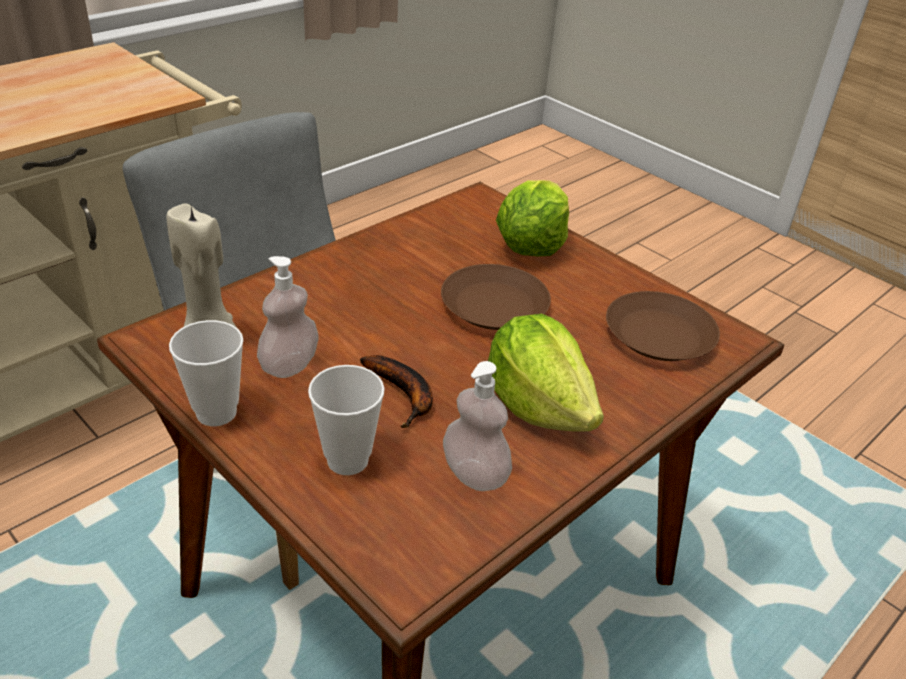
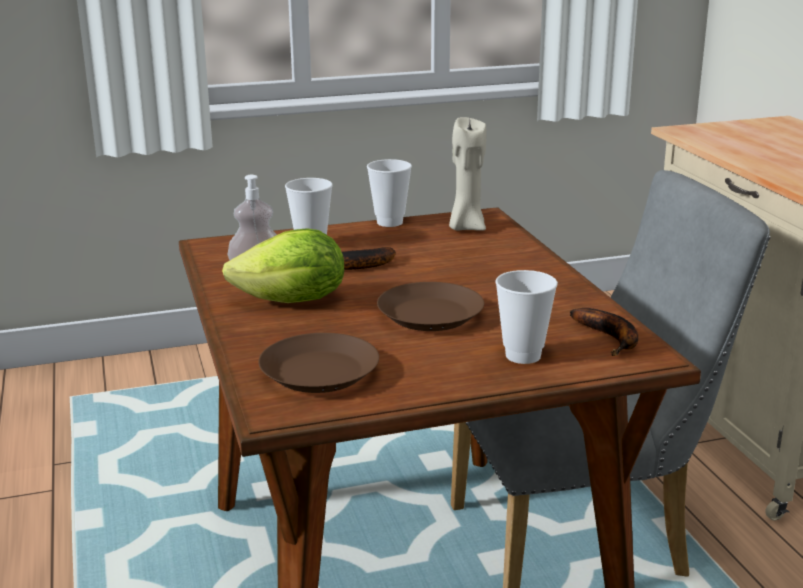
camera: 120 degrees right, 15 degrees down
(289, 365) = (418, 242): soap dispenser -> none
(464, 214) = (611, 338): none -> banana
(531, 246) = (523, 356): lettuce -> cup

